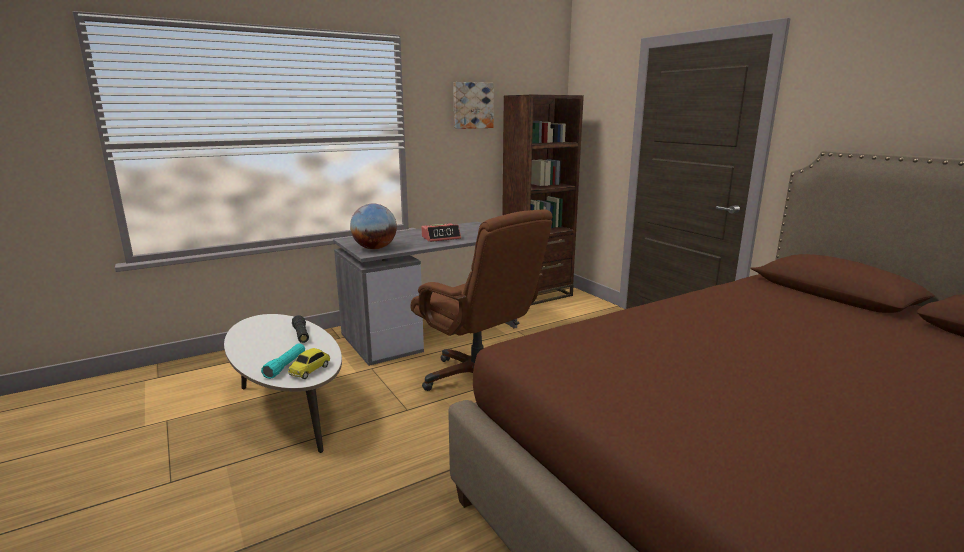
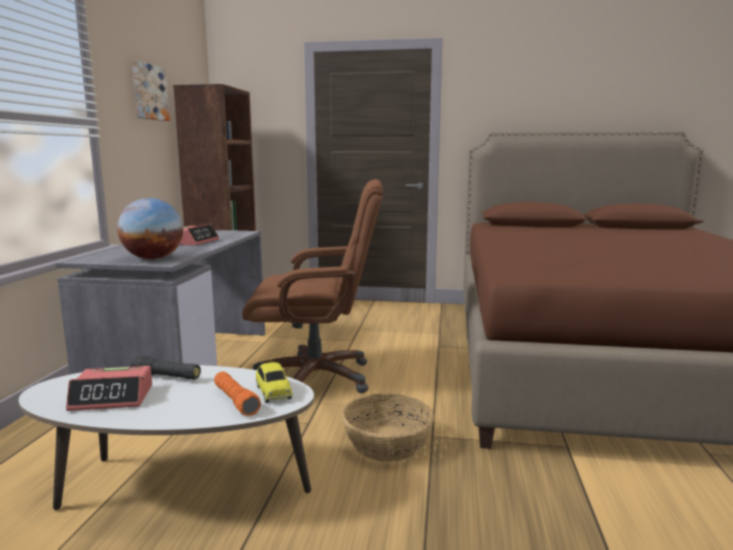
camera: 50 degrees left, 5 degrees down
(261, 336) = (112, 398): none -> alarm clock
(285, 366) = (235, 401): turquoise flashlight -> orange flashlight
(416, 453) = (387, 443): none -> basket

